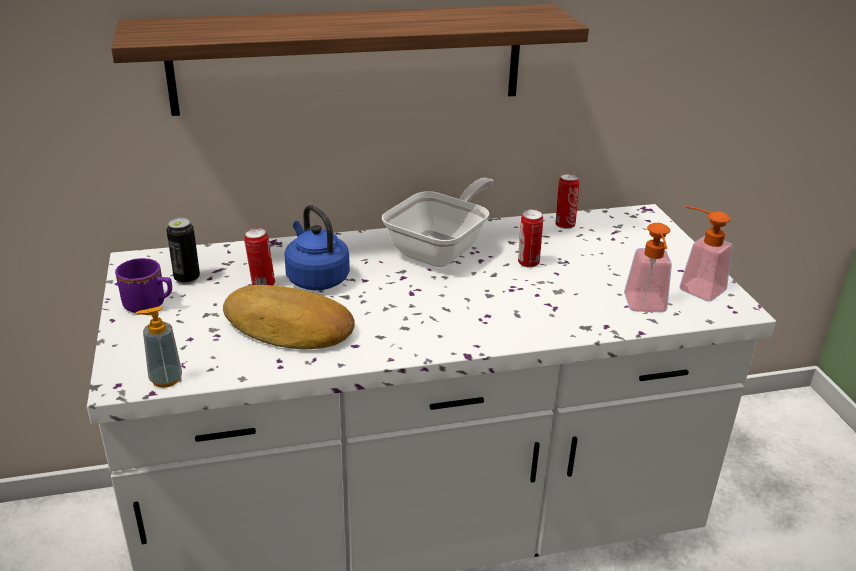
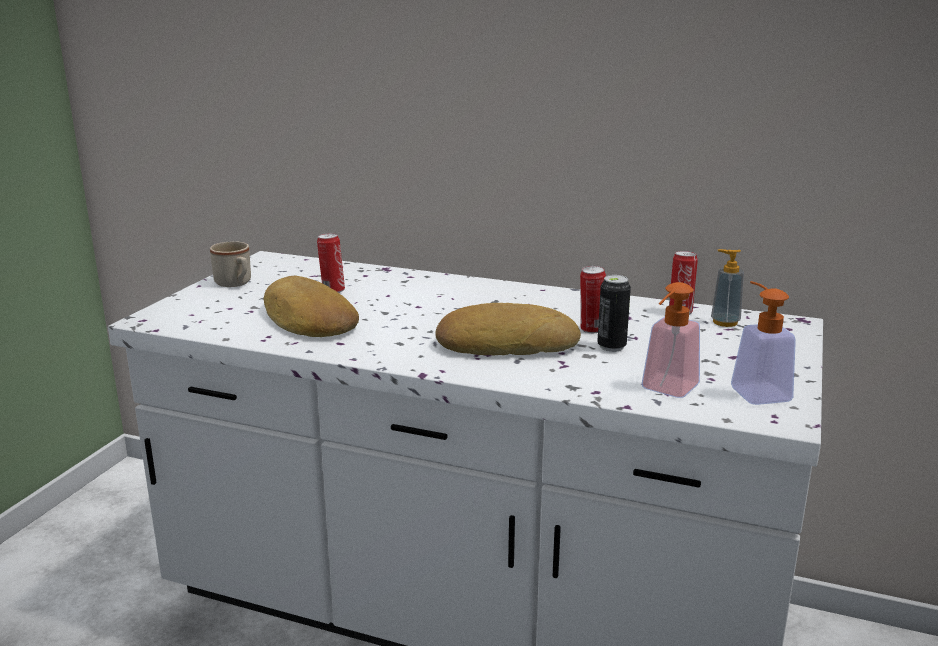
camera: 35 degrees right, 10 degrees down
(150, 305) = (235, 283): purple mug -> beige mug
(166, 379) = (176, 325): soap dispenser -> soap dispenser (725, 322)
(187, 279) = (285, 275): can -> can (611, 347)
(316, 278) = (380, 296): blue kettle -> none
(349, 59) = (469, 96): shelf -> none
(441, 249) = (521, 302): frying pan -> none
(486, 299) = (505, 343): none -> bread

